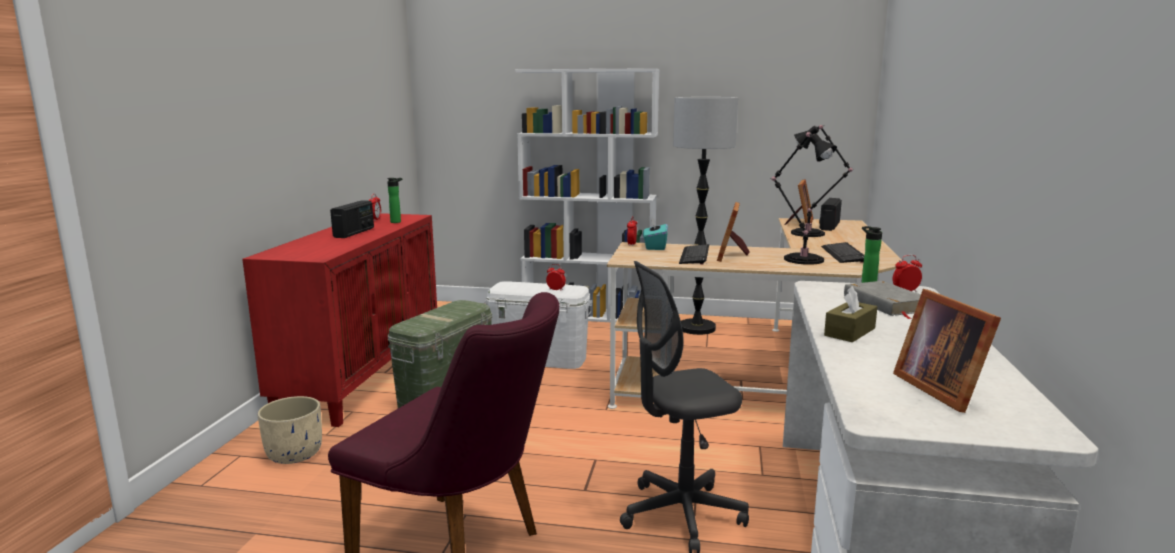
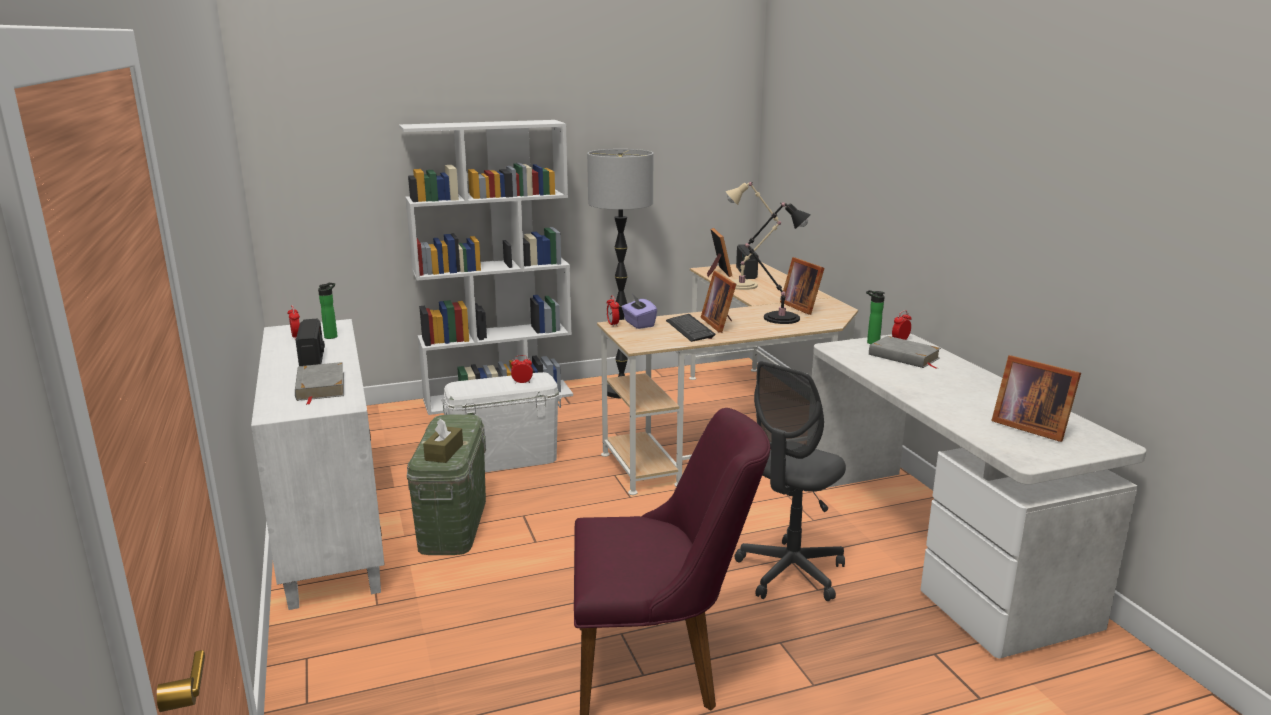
camera: 30 degrees left, 5 degrees up
(294, 454) = (370, 635): beige planter -> none
(327, 245) = (320, 386): none -> grey book
(362, 376) = (329, 529): red cabinet -> white cabinet
(655, 247) = (638, 324): turquoise tissue box -> purple tissue box
(810, 234) = (744, 285): black table lamp -> beige table lamp
(843, 254) = (802, 307): keyboard -> picture frame
(849, 332) = (918, 390): brown tissue box -> brown tissue box (444, 452)

